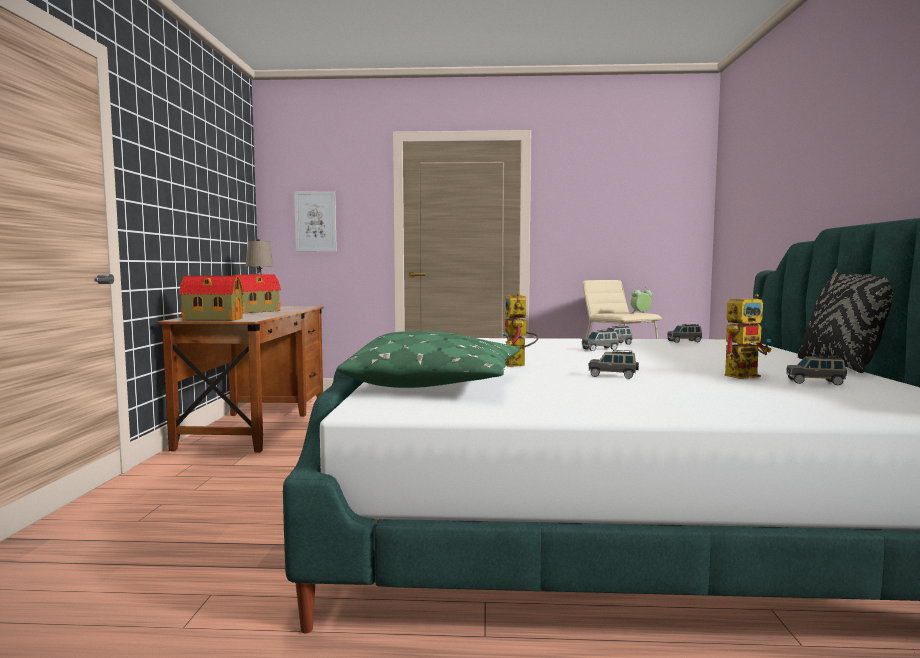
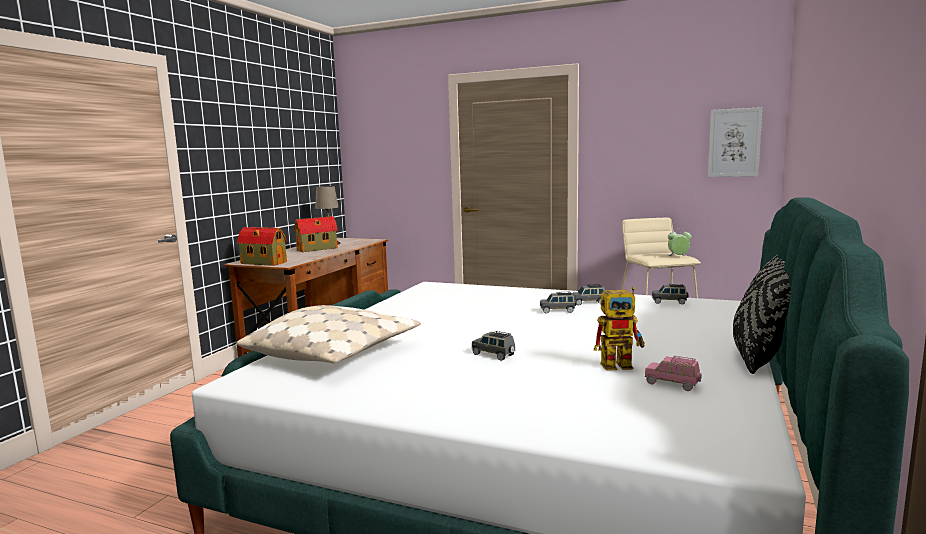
camera: 20 degrees right, 5 degrees up
(315, 221) = (386, 161): picture -> picture (734, 143)
(438, 384) = (334, 353): green pillow -> beige pillow
(518, 365) = (439, 332): toy robot -> none
(815, 382) = (672, 384): grey toy car -> pink toy car

